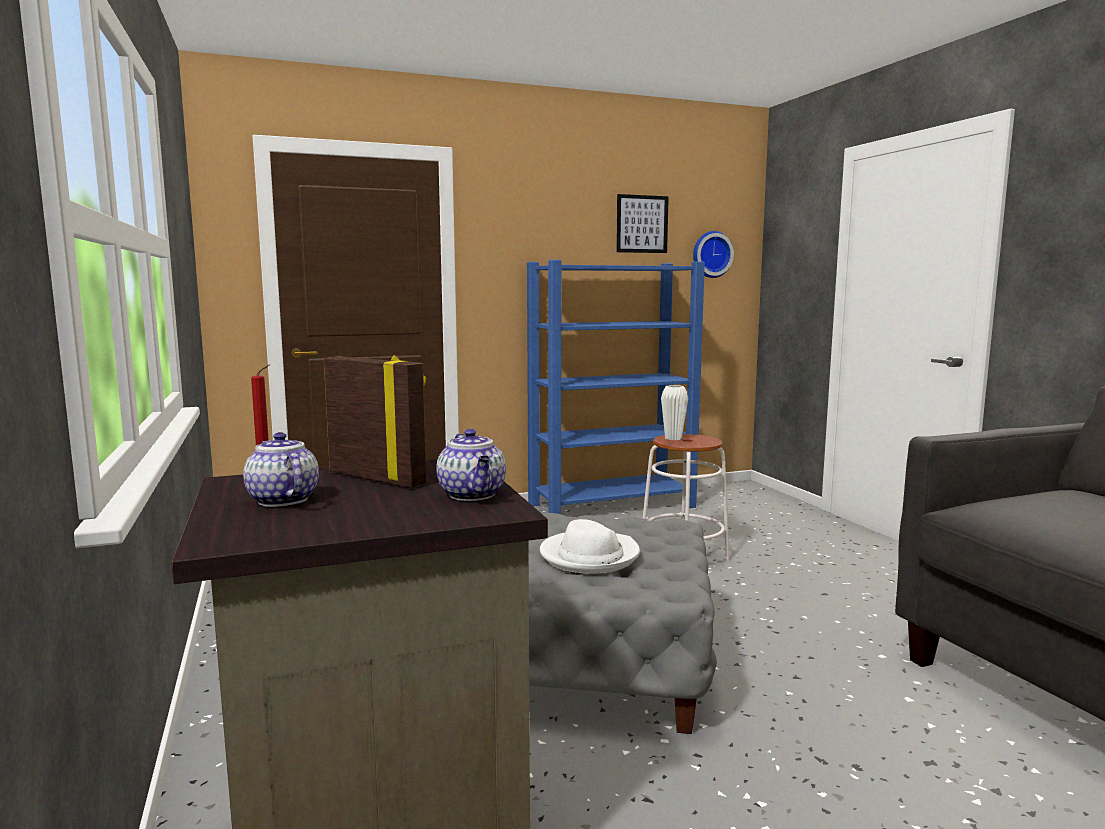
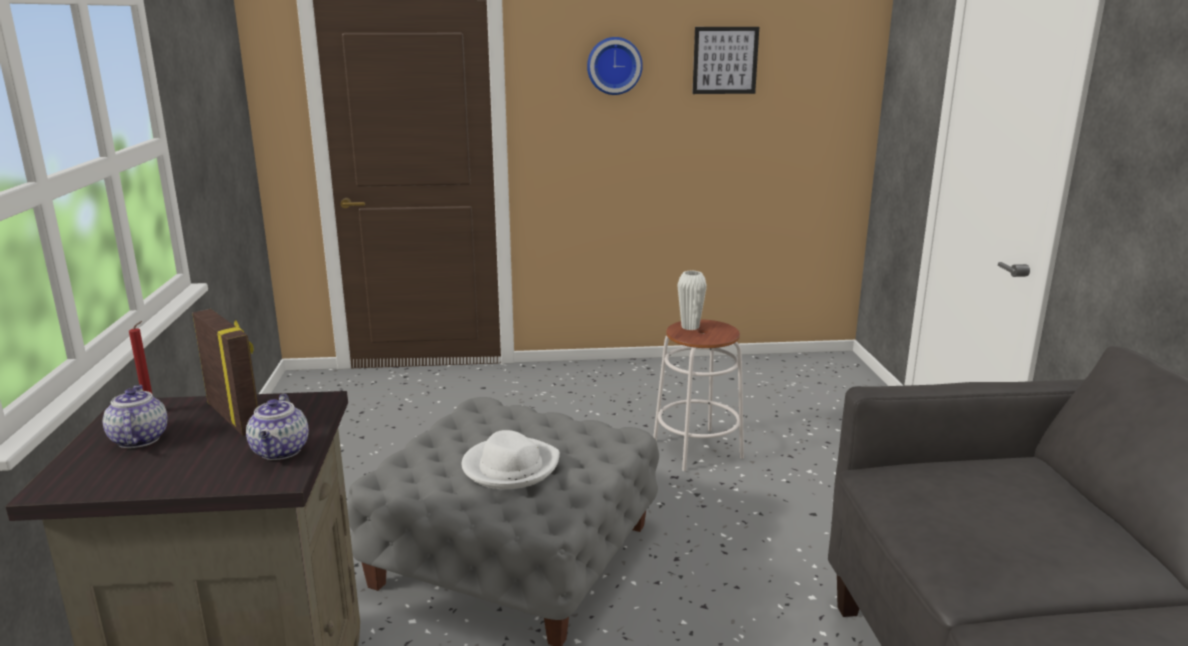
camera: 15 degrees right, 10 degrees up
(611, 505) = (670, 372): blue bookcase -> none
(711, 254) = (813, 93): wall clock -> wall clock (614, 65)

